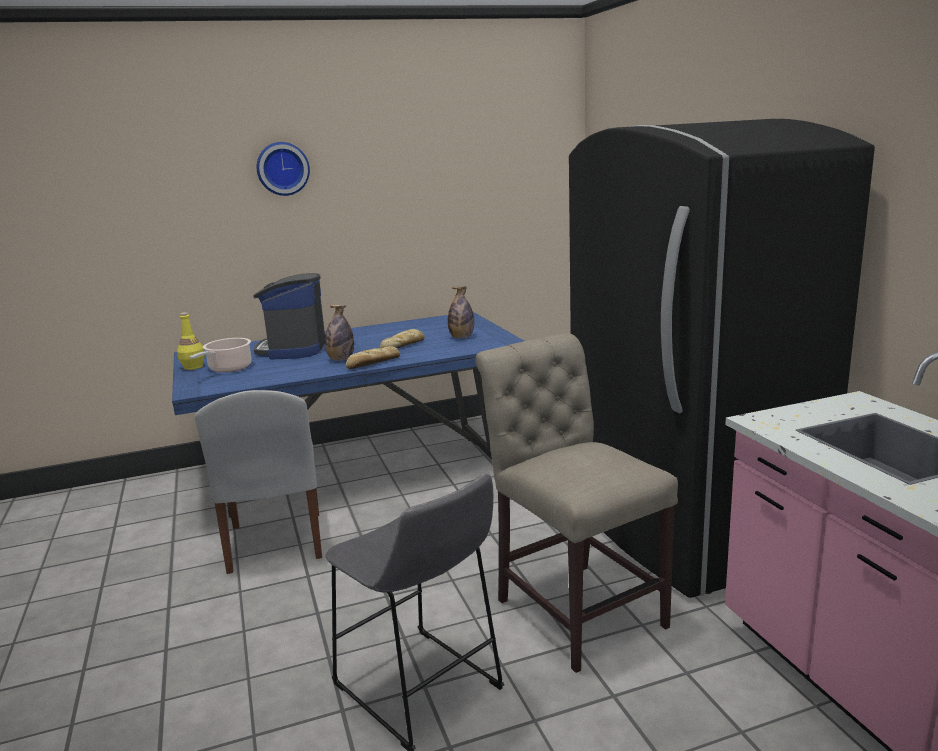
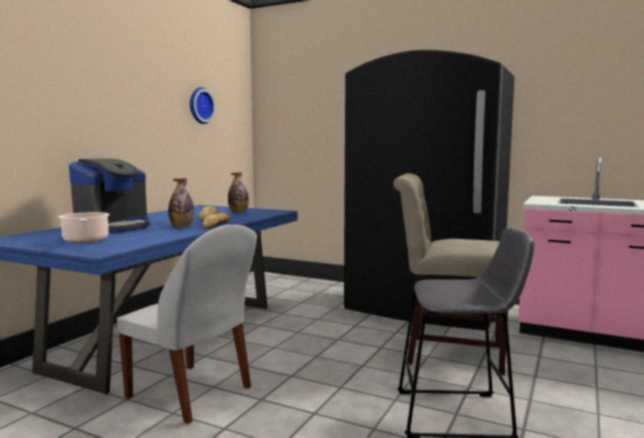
camera: 45 degrees left, 10 degrees down
(193, 367) = (38, 244): yellow bottle -> none
(282, 168) = (75, 67): wall clock -> wall clock (199, 105)
(293, 349) = (113, 228): coffee machine -> coffee machine turned 105 degrees counterclockwise

